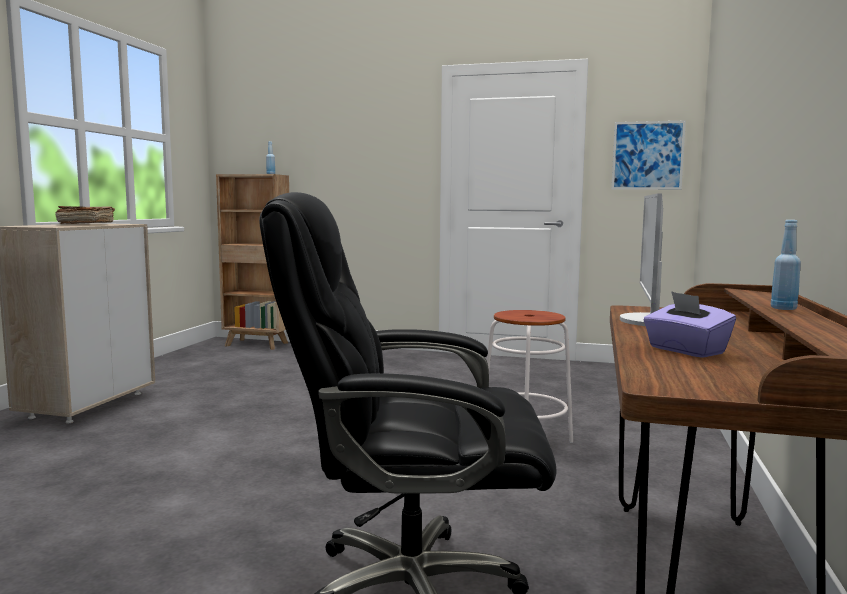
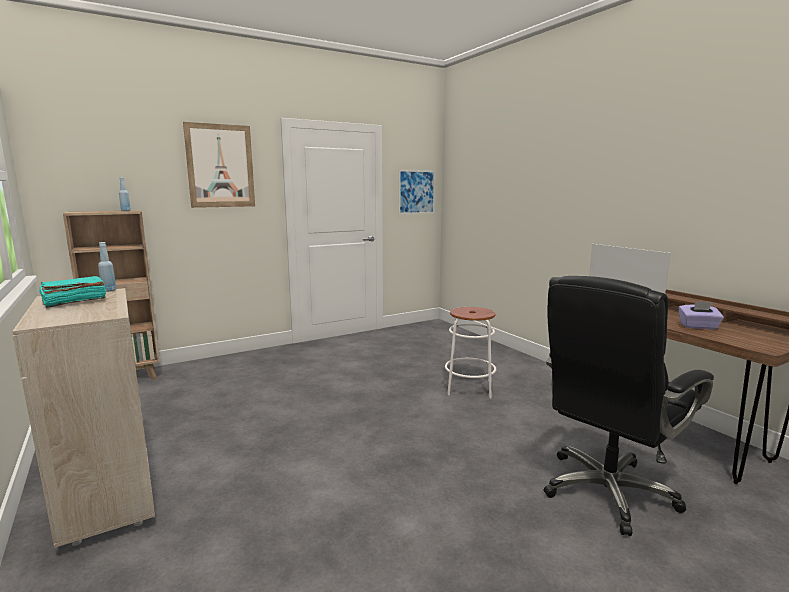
camera: 45 degrees left, 5 degrees up
(85, 224) = (73, 301): brown book -> turquoise book
(370, 128) = (220, 166): none -> picture
(783, 308) = (680, 297): blue bottle -> blue bottle (109, 290)

